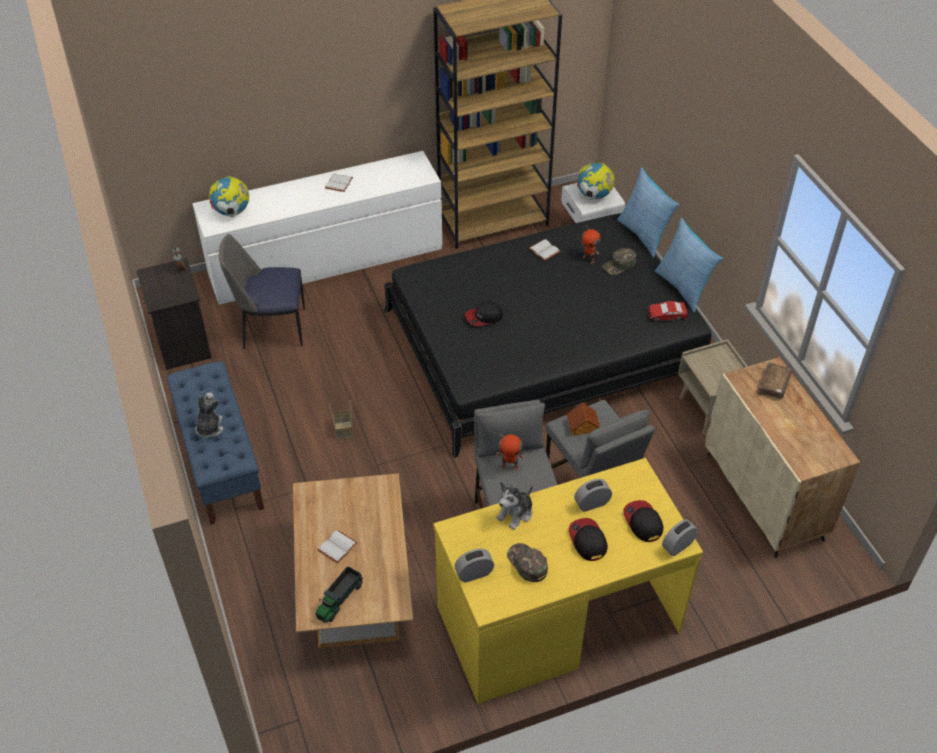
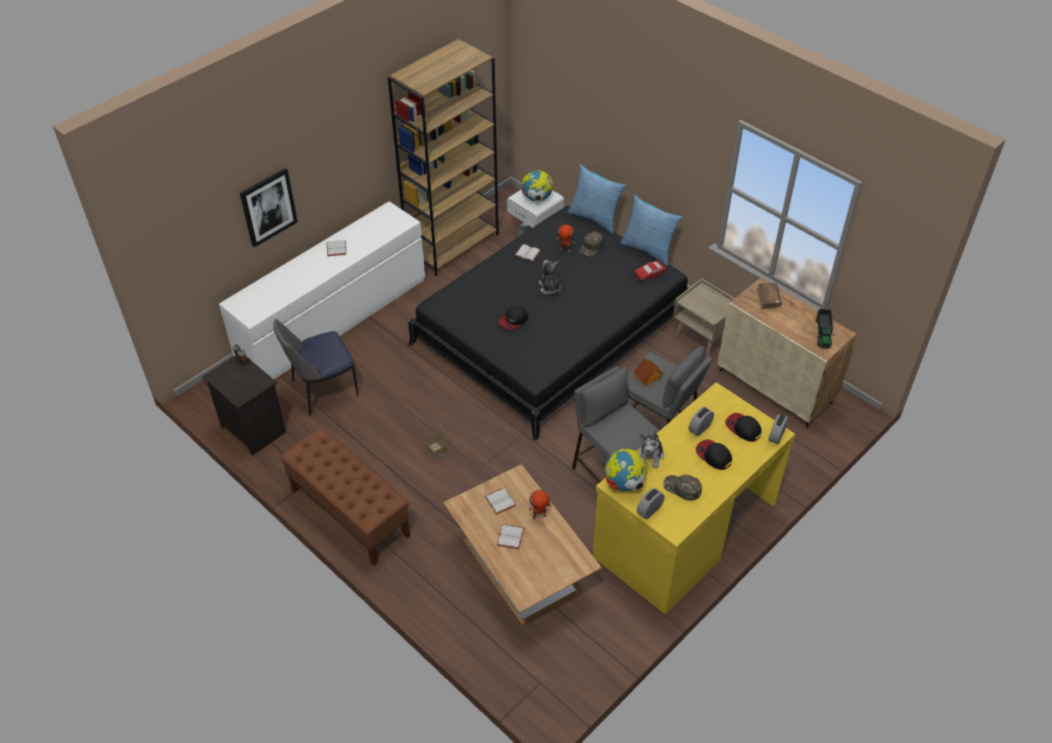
camera: 25 degrees left, 0 degrees up
(209, 428) = (348, 484): plush toy -> plush toy (549, 288)
(220, 461) = (349, 512): blue bench -> brown bench
(232, 212) = (260, 300): globe -> globe (624, 483)
(265, 115) = (268, 207): none -> picture
(339, 600) = (537, 575): toy truck -> toy truck (823, 333)
(350, 504) = (499, 501): none -> white book
(509, 466) = (613, 425): toy robot -> toy robot (539, 515)

